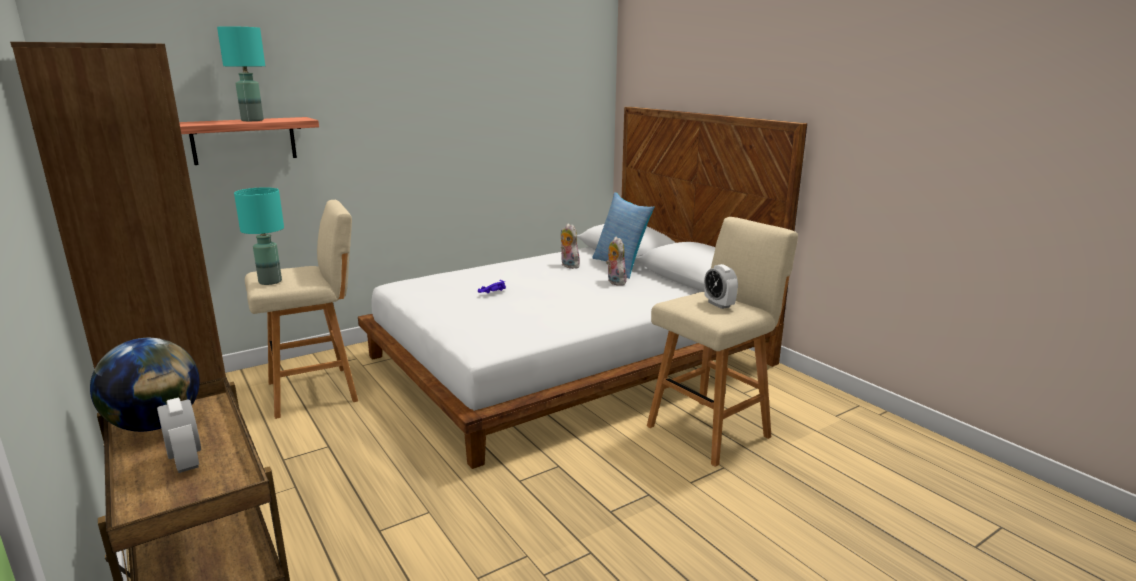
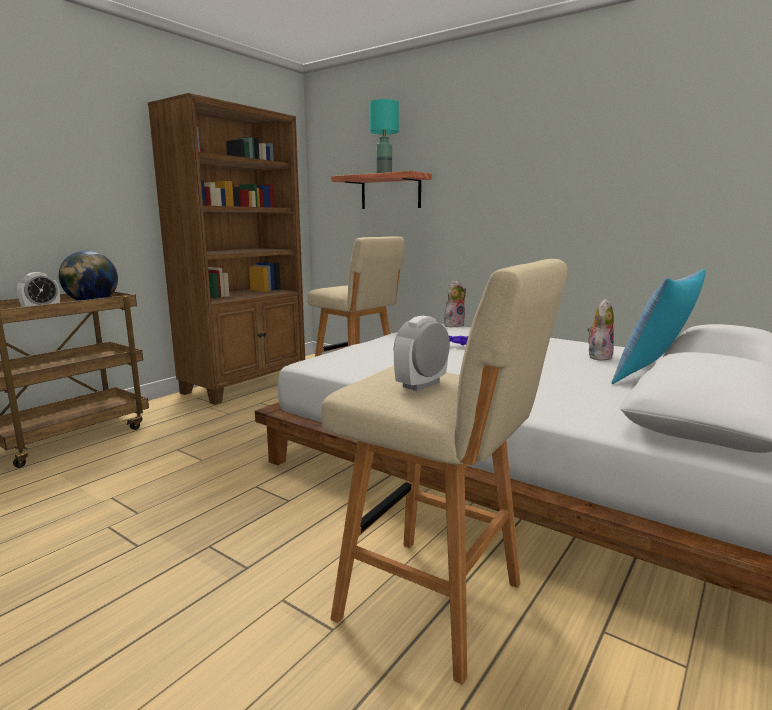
camera: 70 degrees right, 5 degrees down
(271, 281) = (330, 287): turquoise table lamp -> none
(614, 282) = (583, 379): plush toy -> plush toy (453, 325)

